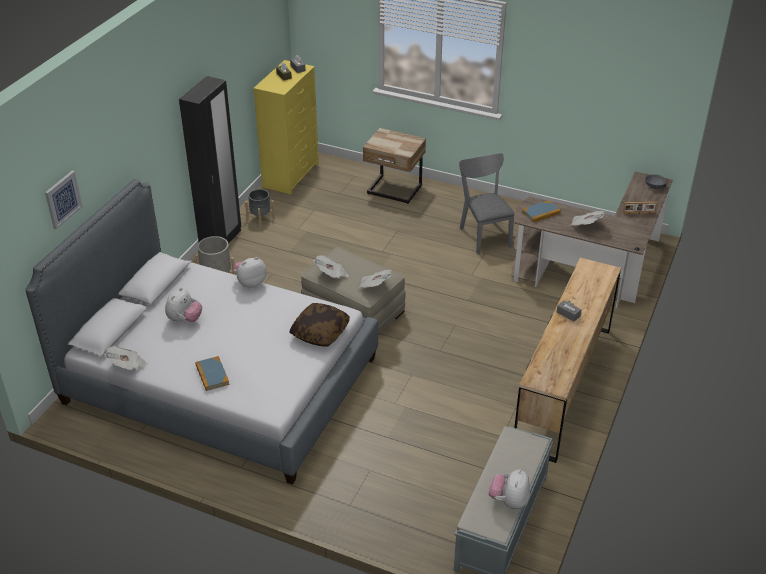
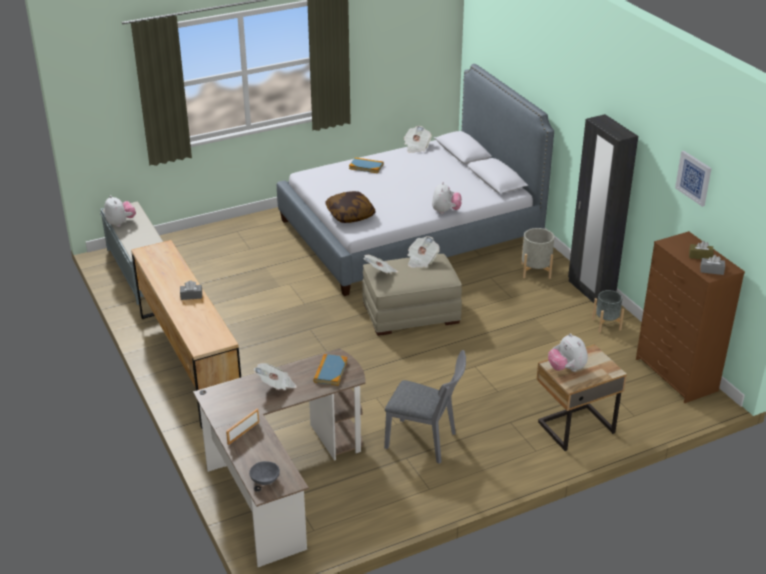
camera: 130 degrees right, 5 degrees down
(62, 199) = (507, 54): picture -> picture (694, 178)
(184, 320) = (437, 176): plush toy -> plush toy (566, 369)
(291, 175) = (676, 375): yellow dresser -> brown dresser

